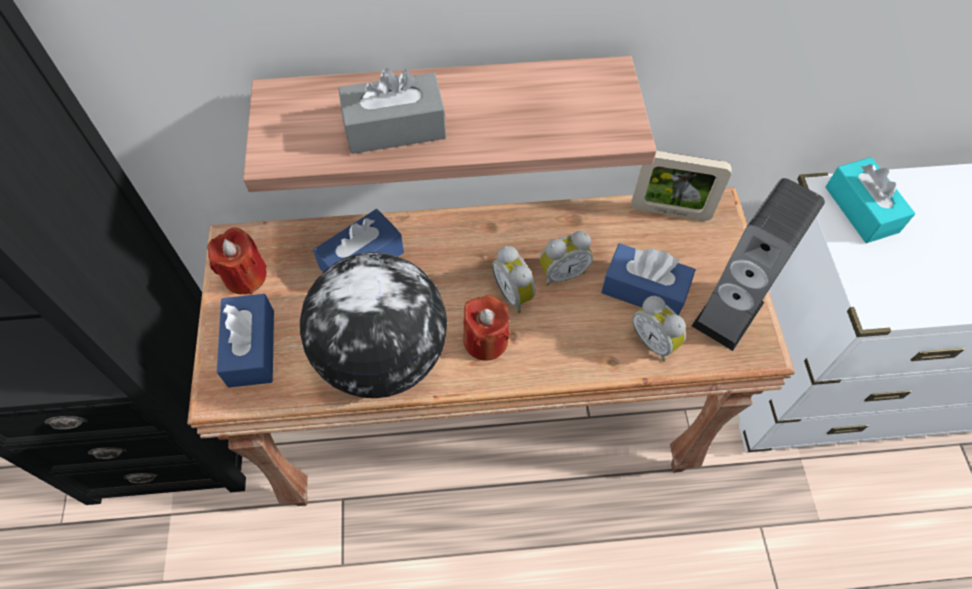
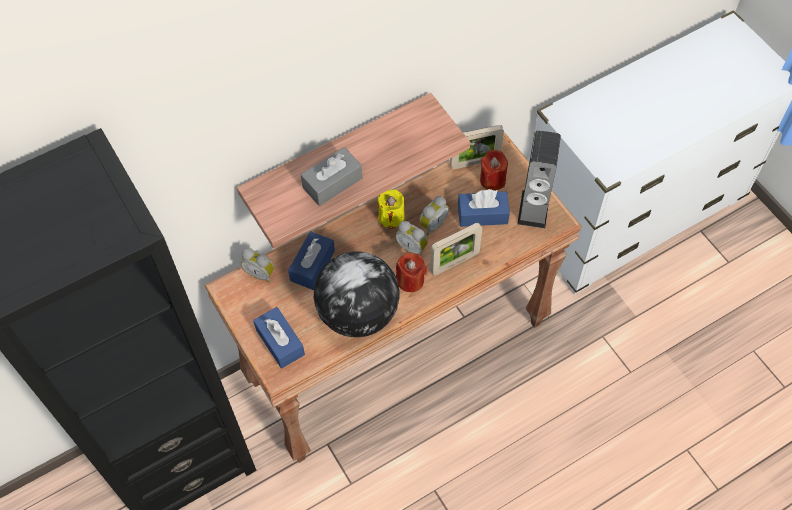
camera: 25 degrees left, 0 degrees up
(245, 276) = (248, 305): red candle -> red candle (492, 180)
(508, 239) = (391, 217): none -> yellow candle
(565, 343) = (454, 263): none -> picture frame
(654, 341) = (501, 241): alarm clock -> alarm clock (261, 273)
(861, 209) = (579, 118): turquoise tissue box -> none

